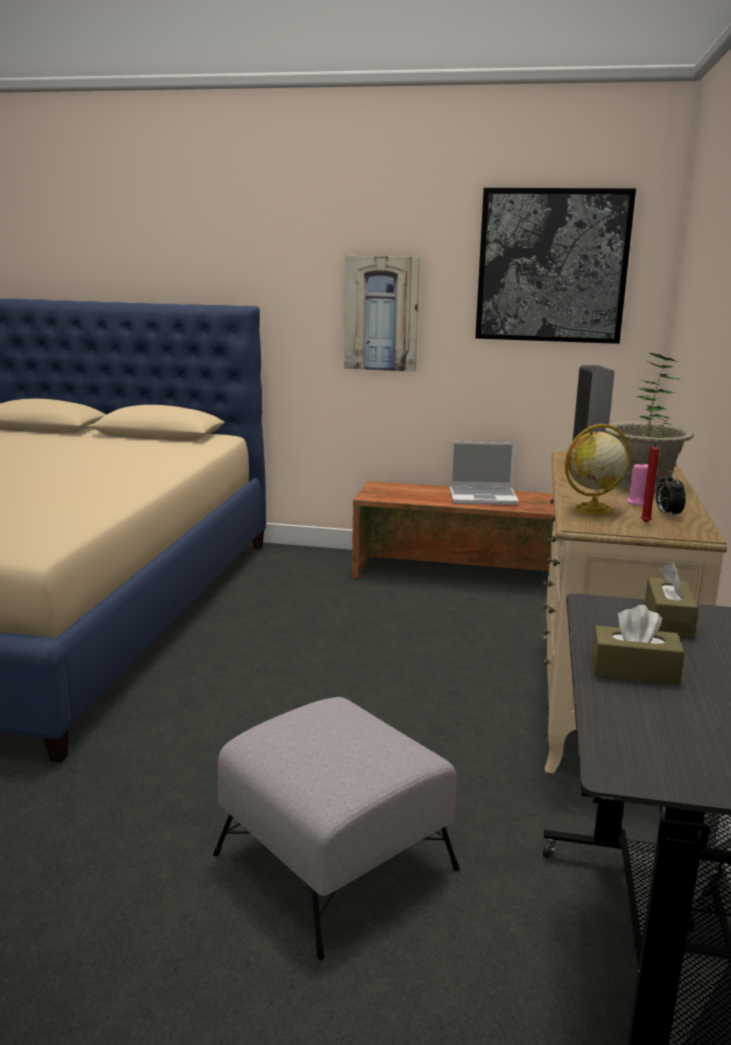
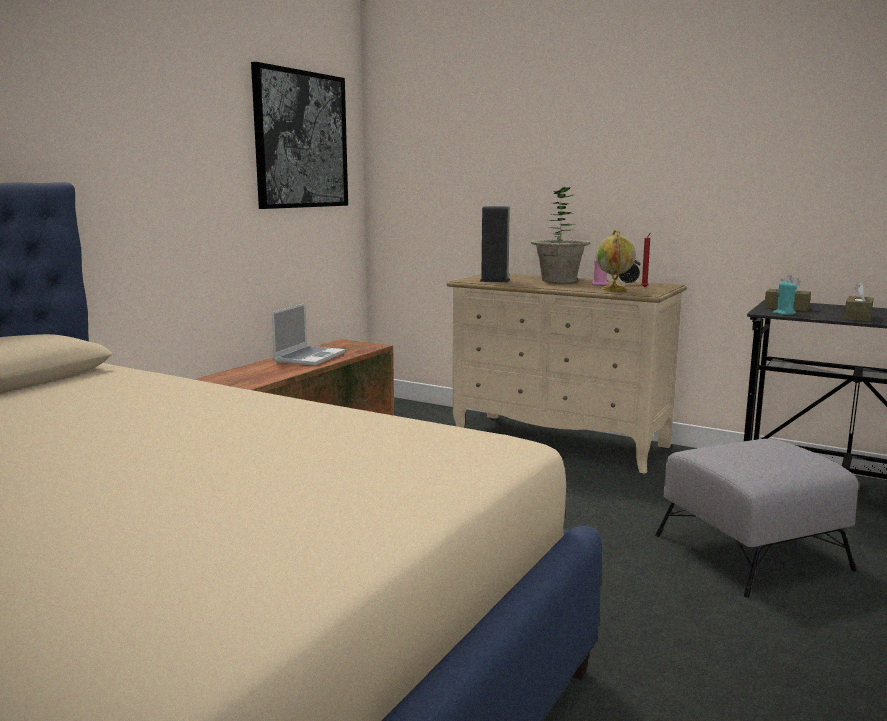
camera: 70 degrees left, 5 degrees down
(381, 313) = (181, 188): picture -> none
(600, 616) = (784, 313): none -> turquoise candle

